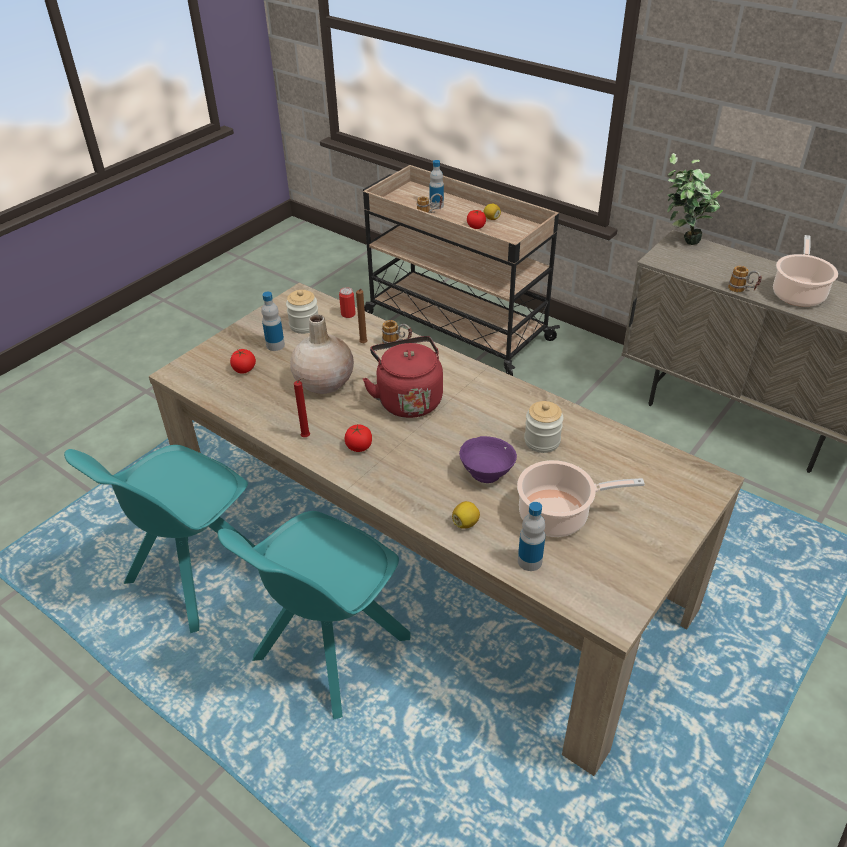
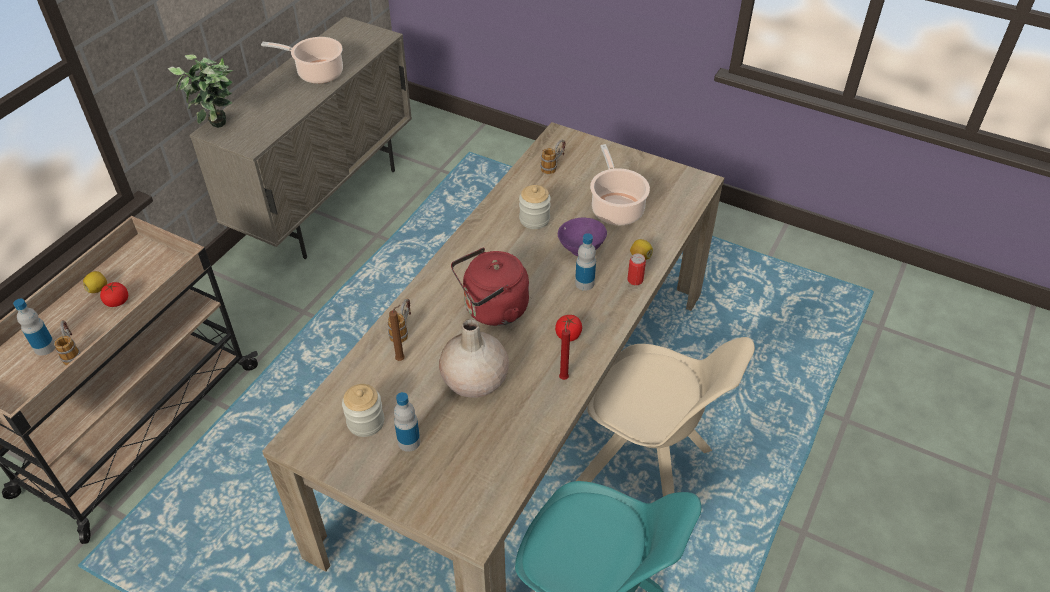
camera: 100 degrees left, 5 degrees up
(244, 369) = (460, 461): tomato -> none
(328, 650) = (648, 469): turquoise chair -> beige chair
(348, 314) = (341, 384): can -> can (635, 280)
(529, 561) = (666, 220): bottle -> bottle (584, 283)
(742, 291) = (313, 101): mug -> mug (553, 166)

